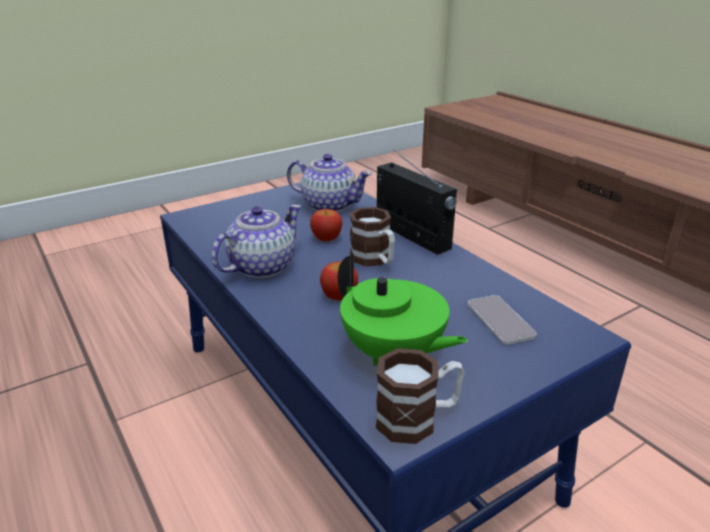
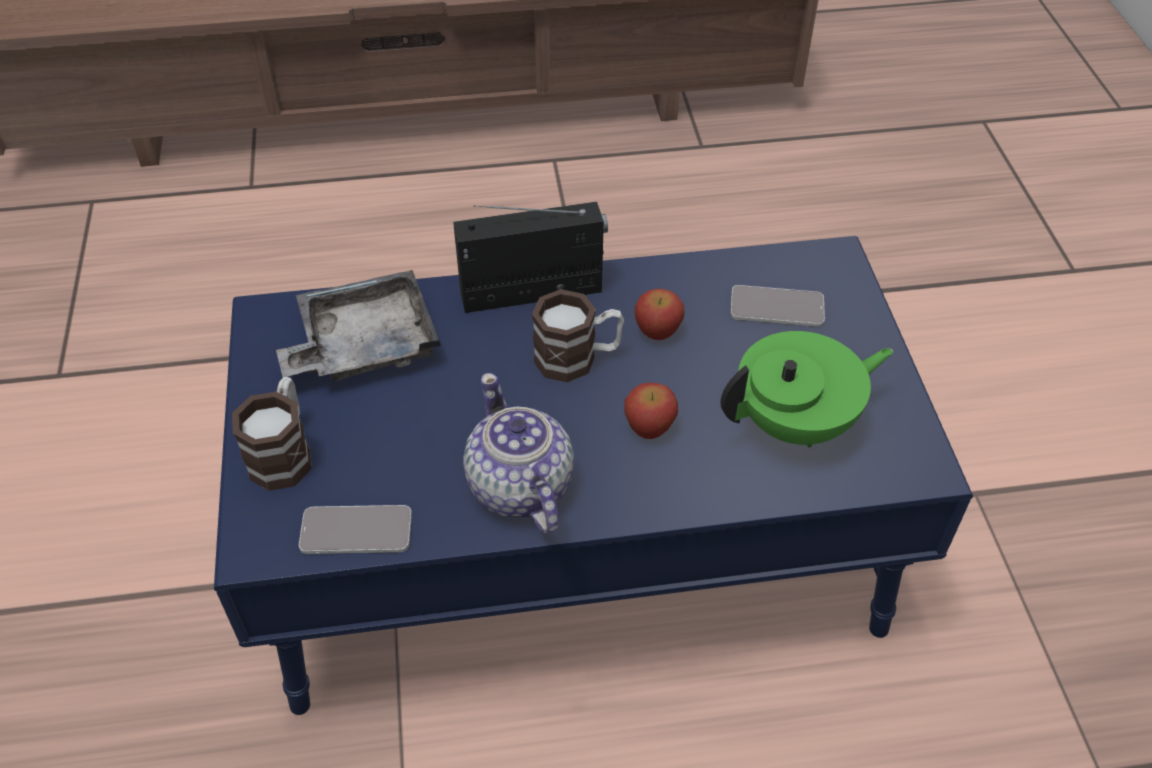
camera: 65 degrees left, 20 degrees up
(206, 234) = (356, 531): none -> phone
(326, 239) = (480, 386): apple -> apple (657, 331)
(329, 205) = (364, 344): teapot -> grey tray
(418, 418) = (908, 445): mug -> mug (284, 452)

